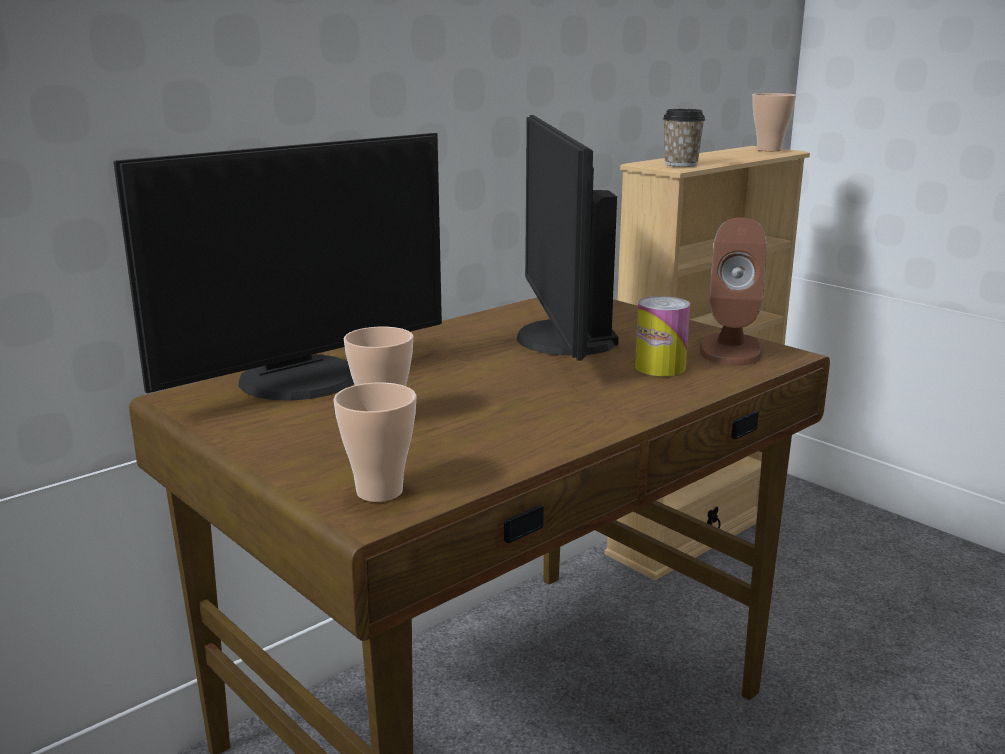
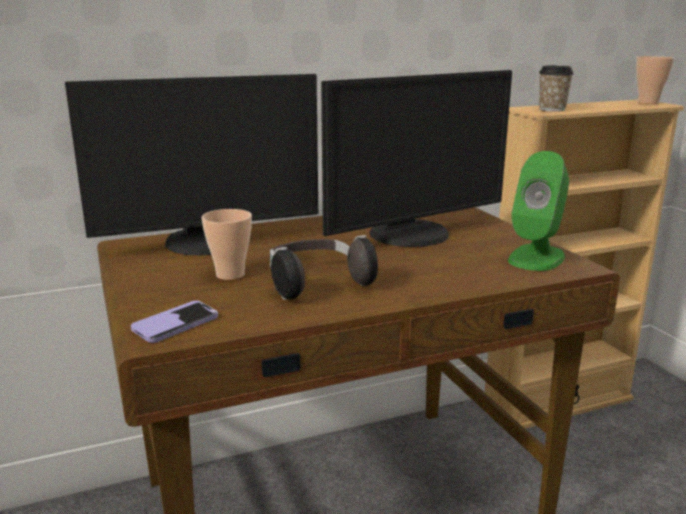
camera: 20 degrees right, 0 degrees up
(379, 492) = (176, 324): cup -> phone
(508, 415) = (316, 284): none -> headphones
(562, 339) = (412, 235): monitor -> monitor turned 135 degrees counterclockwise
(660, 367) = (465, 264): can -> none
(730, 349) = (536, 258): brown speaker -> green speaker

